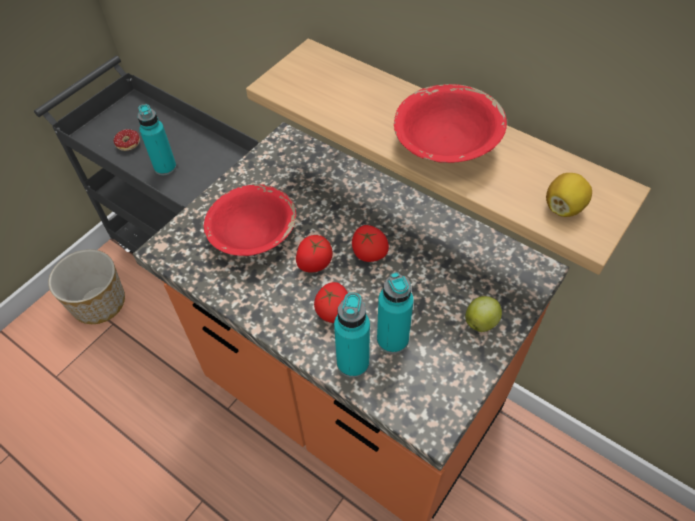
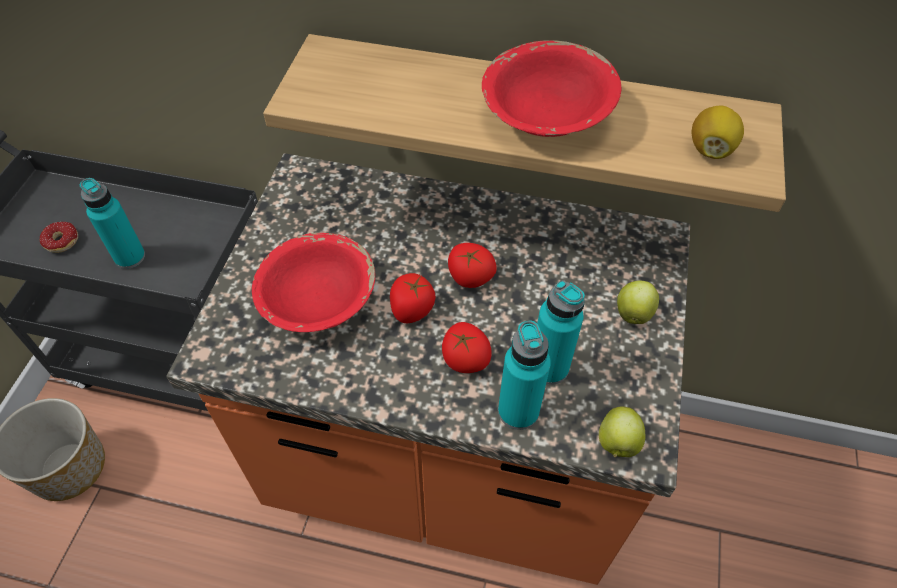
camera: 25 degrees left, 0 degrees up
(414, 414) = (617, 444): none -> apple

